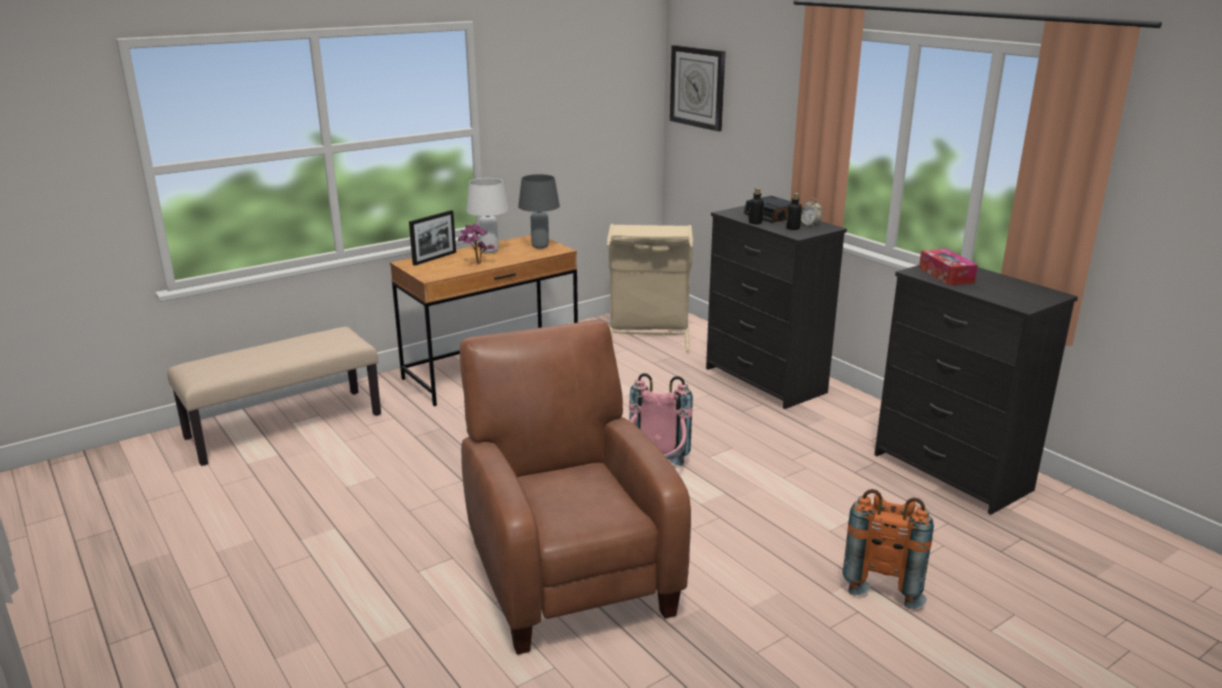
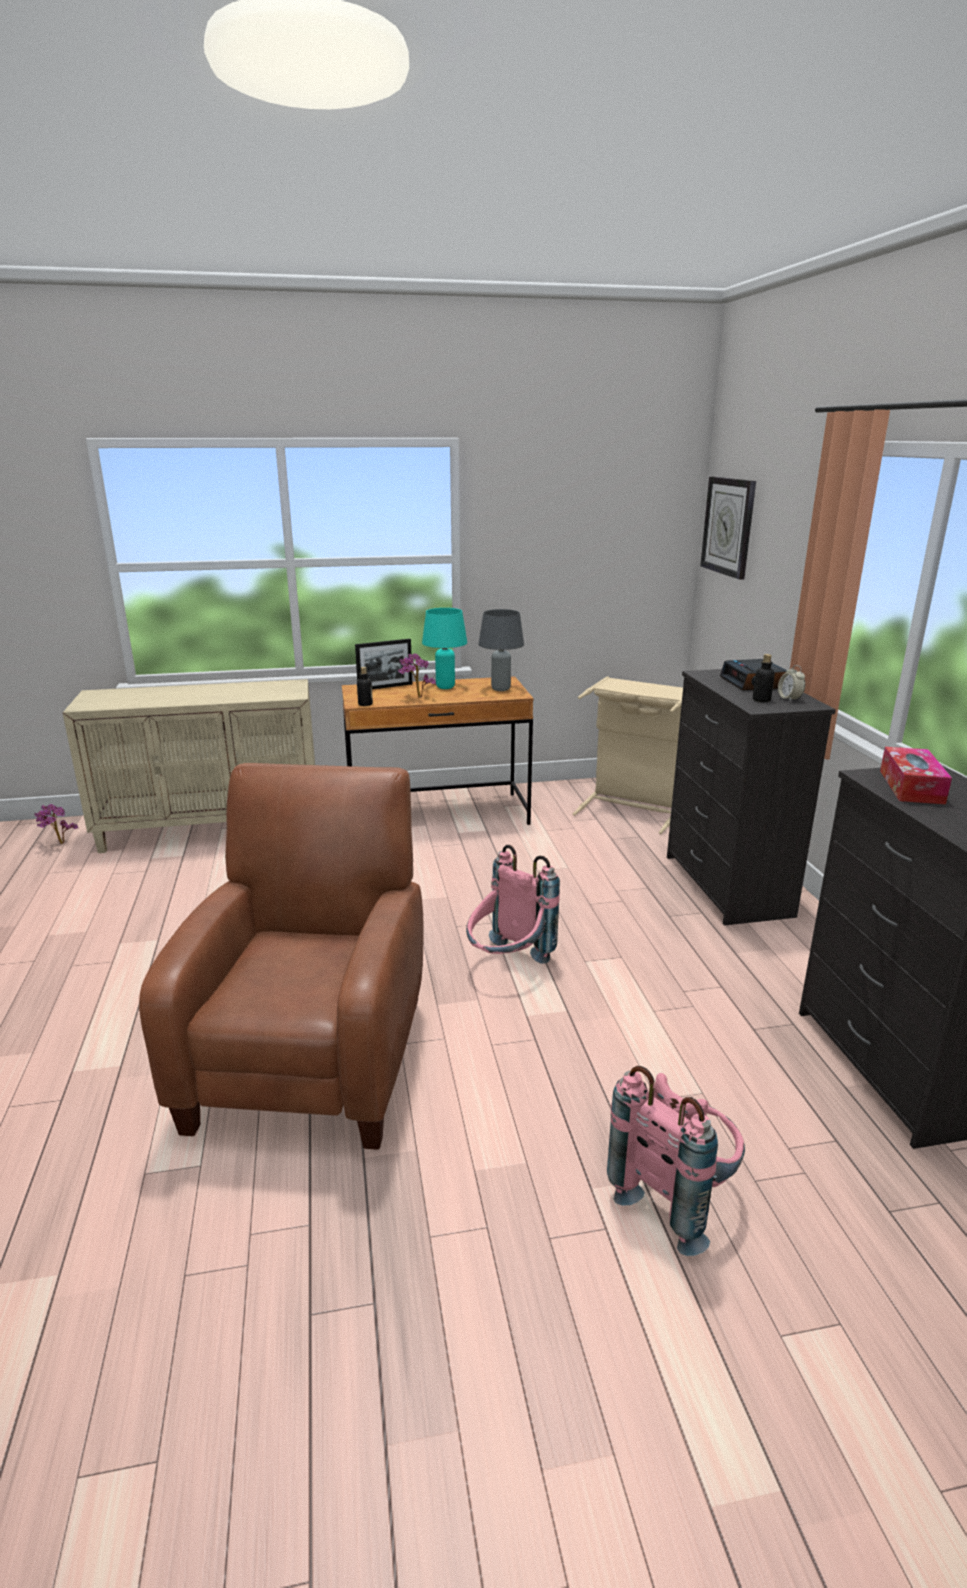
camera: 25 degrees right, 0 degrees up
(126, 473) = (59, 844): none -> potted plant
(285, 426) = (213, 830): beige bench -> beige cabinet
(489, 251) = (445, 687): white table lamp -> turquoise table lamp
(755, 222) = (721, 688): bottle -> bottle (365, 704)
(883, 581) = (676, 1196): orange backpack -> pink backpack

